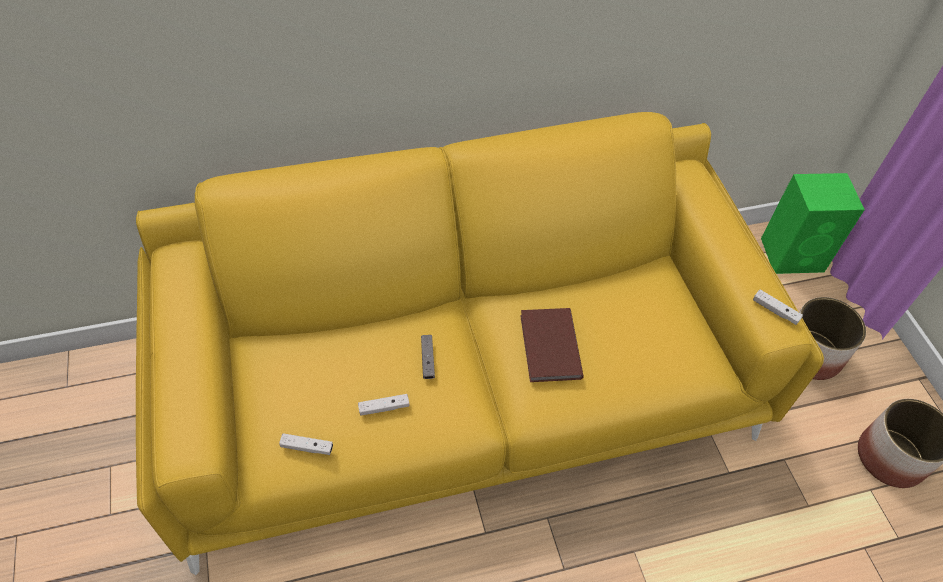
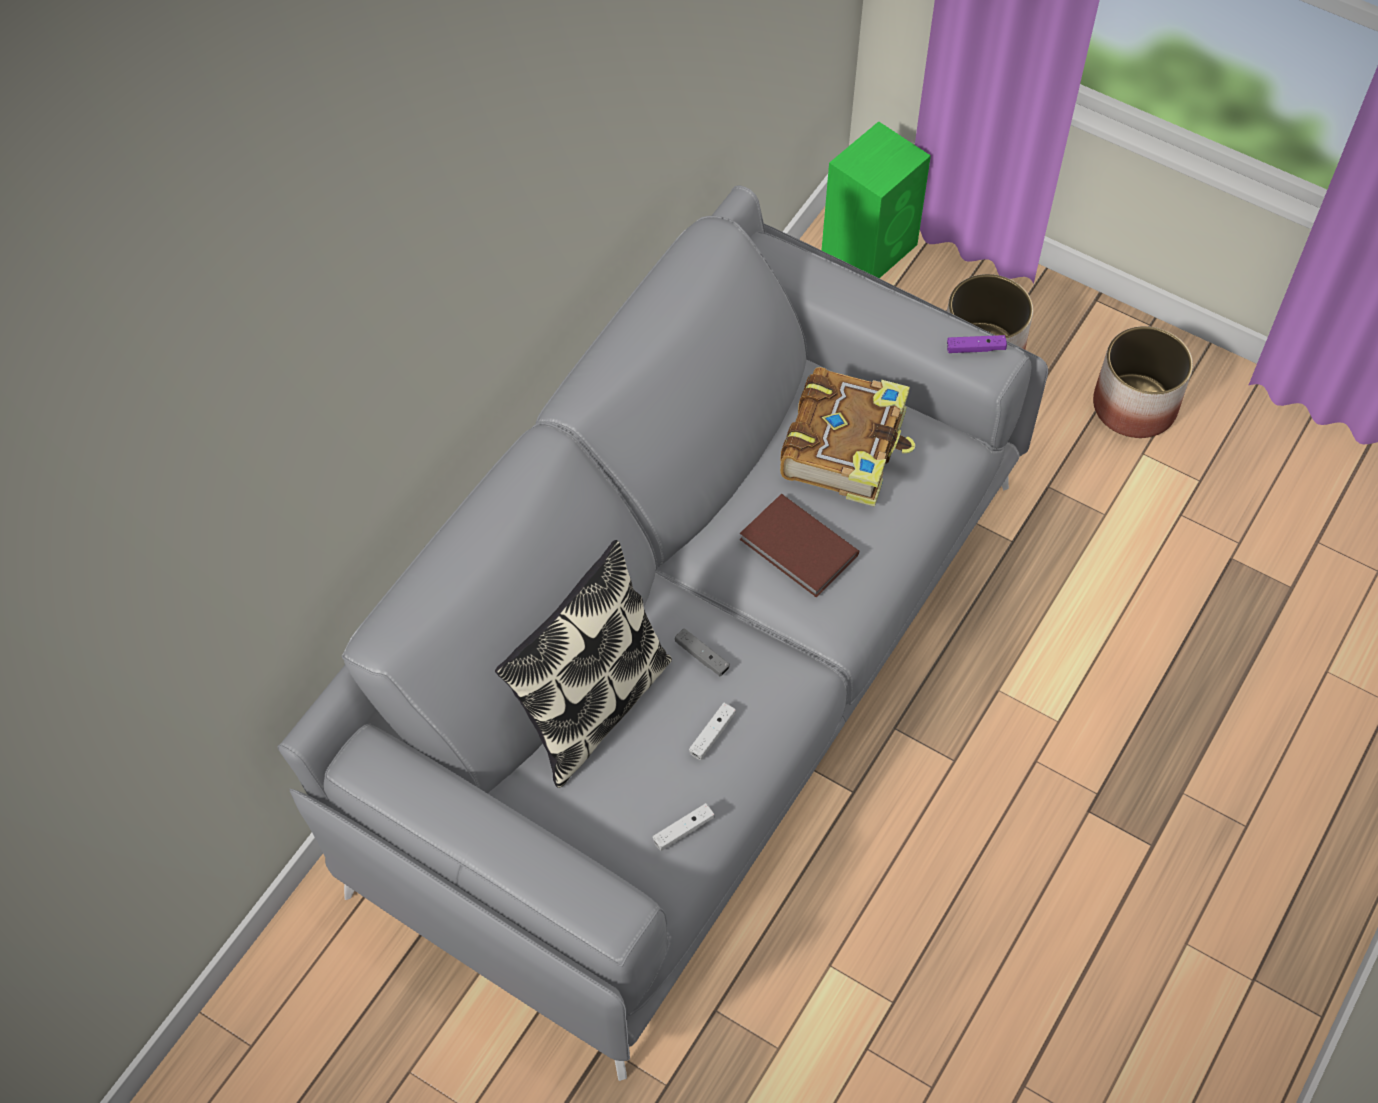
camera: 40 degrees left, 5 degrees up
(338, 336) = (591, 706): none -> pillow
(464, 388) = (687, 672): yellow sofa -> grey sofa
(639, 313) = (846, 446): none -> book
(775, 311) = (975, 348): white game controller -> purple game controller

